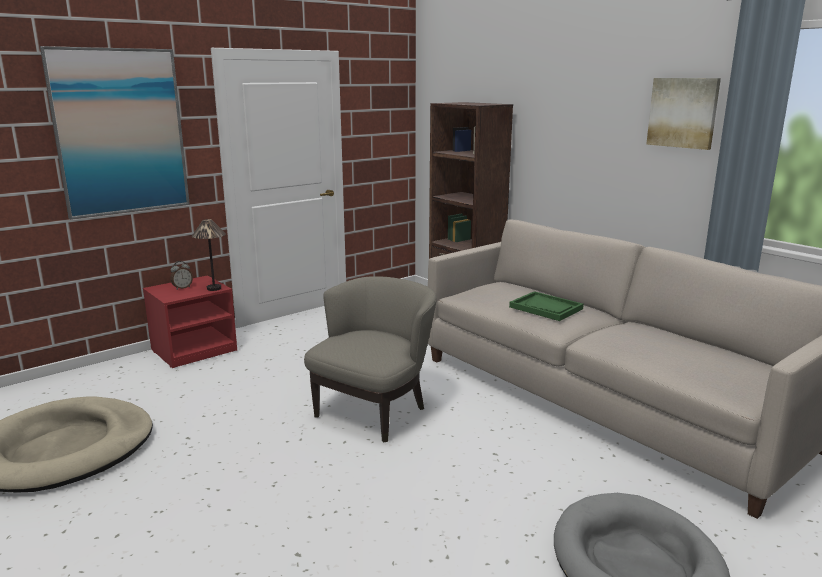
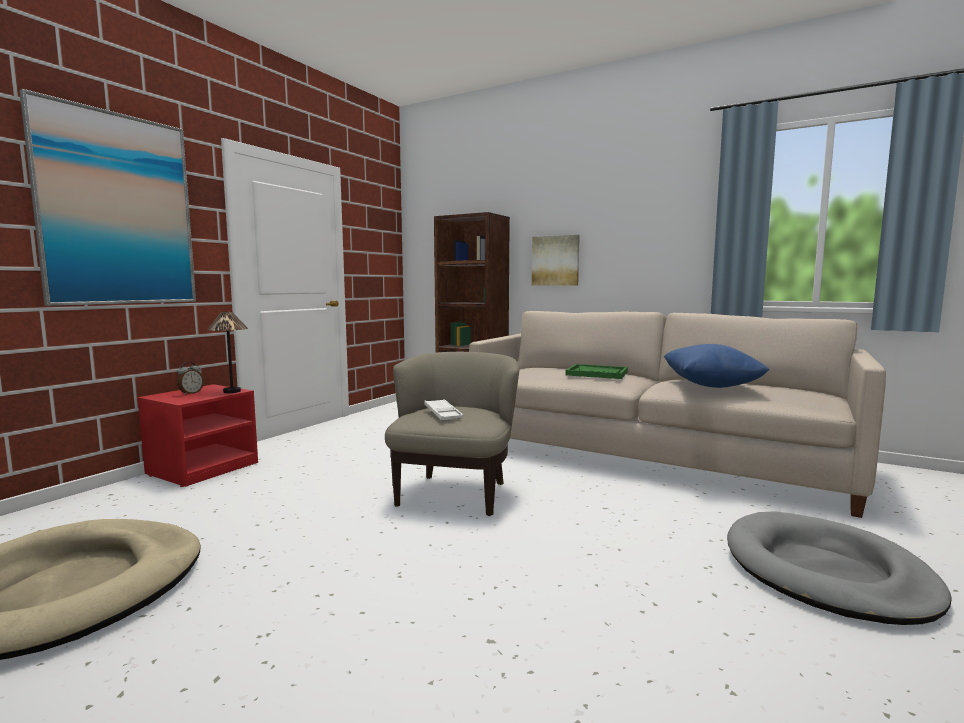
camera: 20 degrees left, 10 degrees down
(359, 342) = (443, 414): none -> white tray
(644, 345) = (710, 386): none -> blue pillow
(683, 112) = (674, 207): picture -> picture (555, 260)

